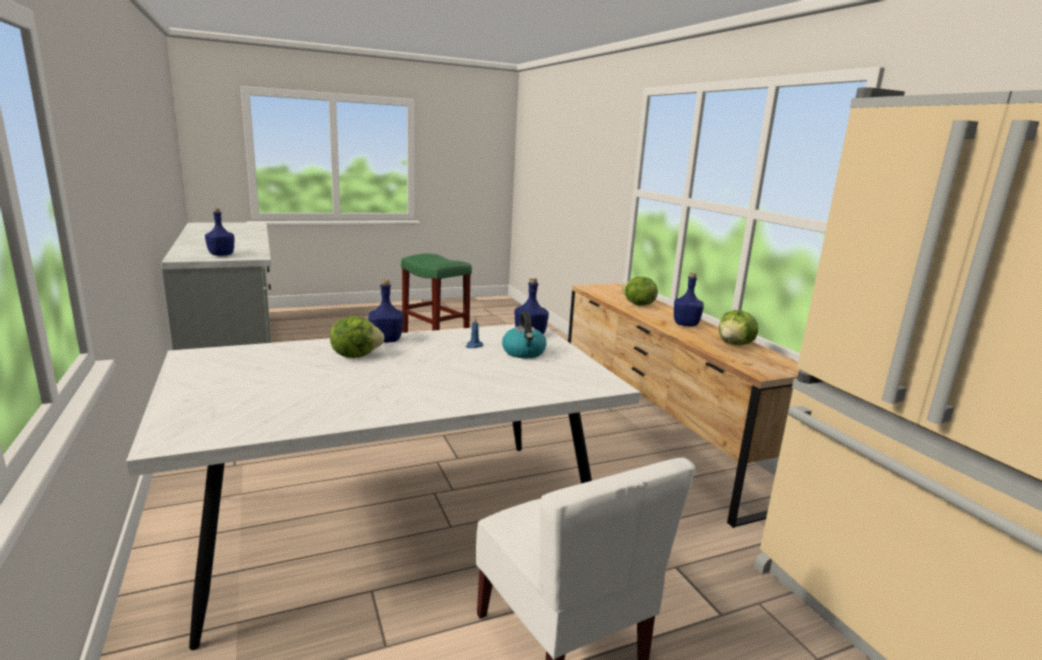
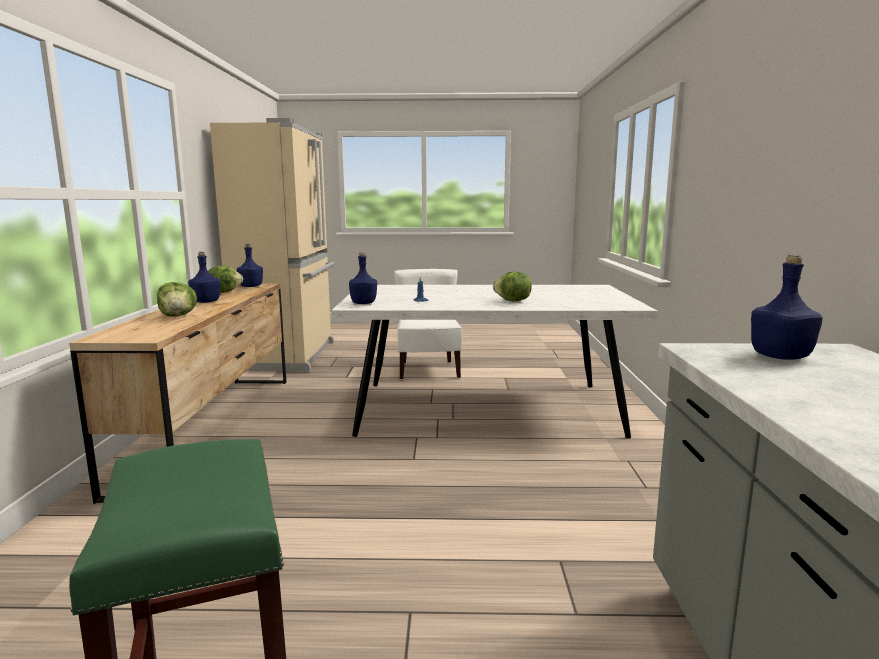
camera: 155 degrees left, 5 degrees down
(385, 340) = (487, 306): blue bottle -> blue bottle (251, 286)
(524, 352) = (390, 296): kettle -> none

